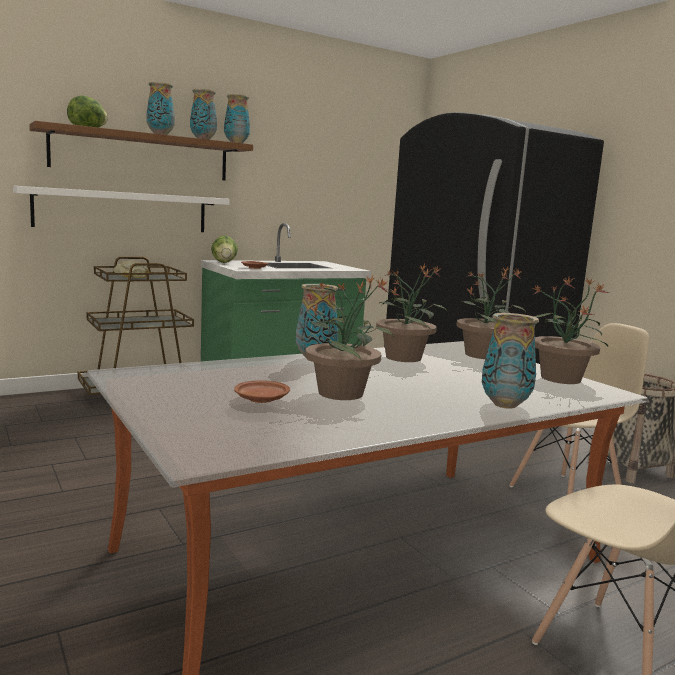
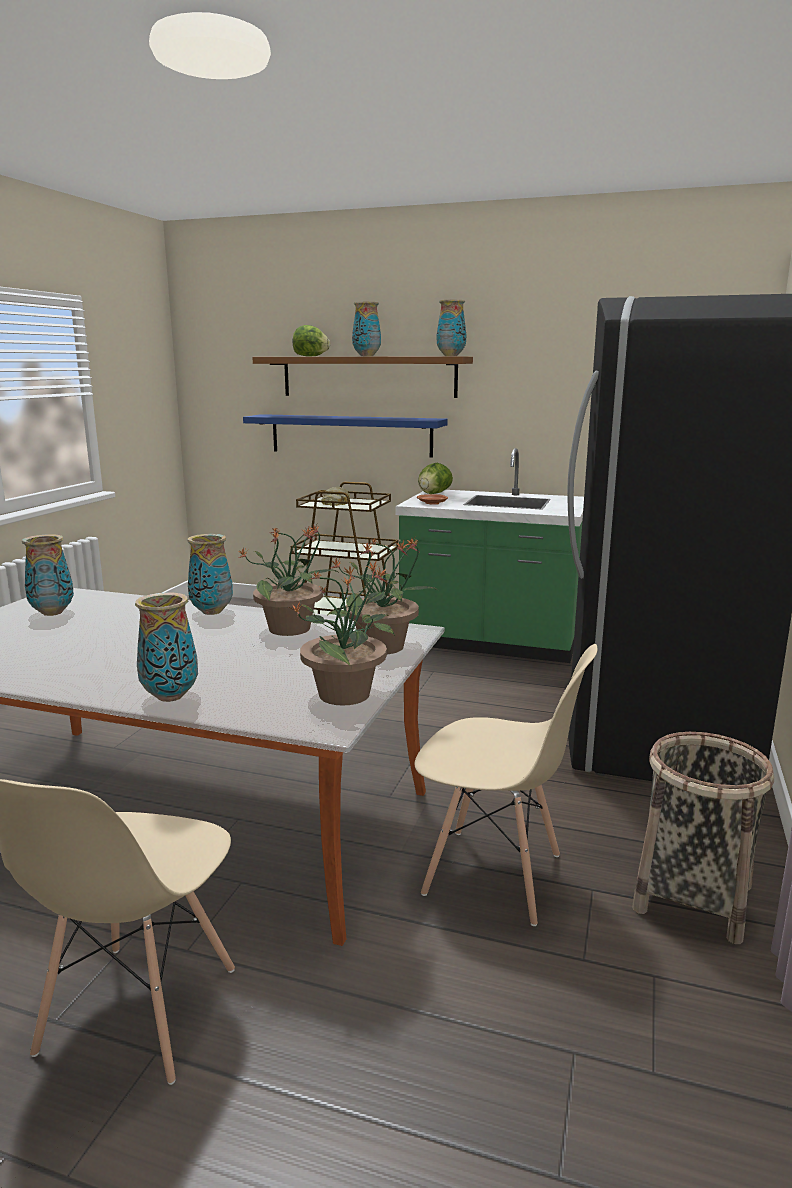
camera: 50 degrees right, 5 degrees up
(123, 211) = (350, 435): white shelf -> blue shelf
(203, 139) = (412, 356): vase -> vase (53, 613)
(261, 399) = (49, 634): brown plate -> none
(341, 393) = (110, 645): potted plant -> none

